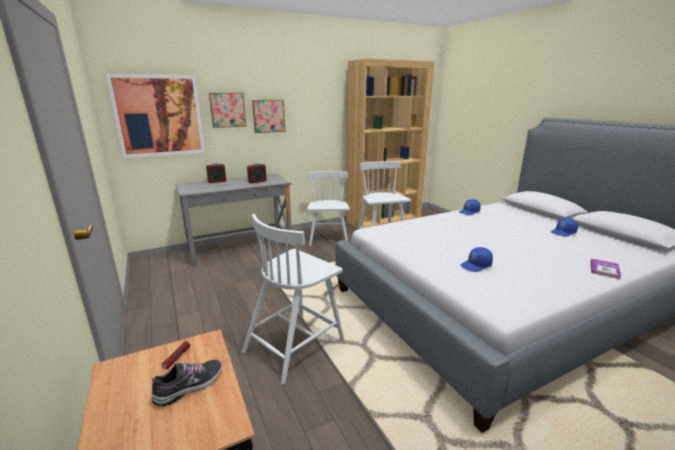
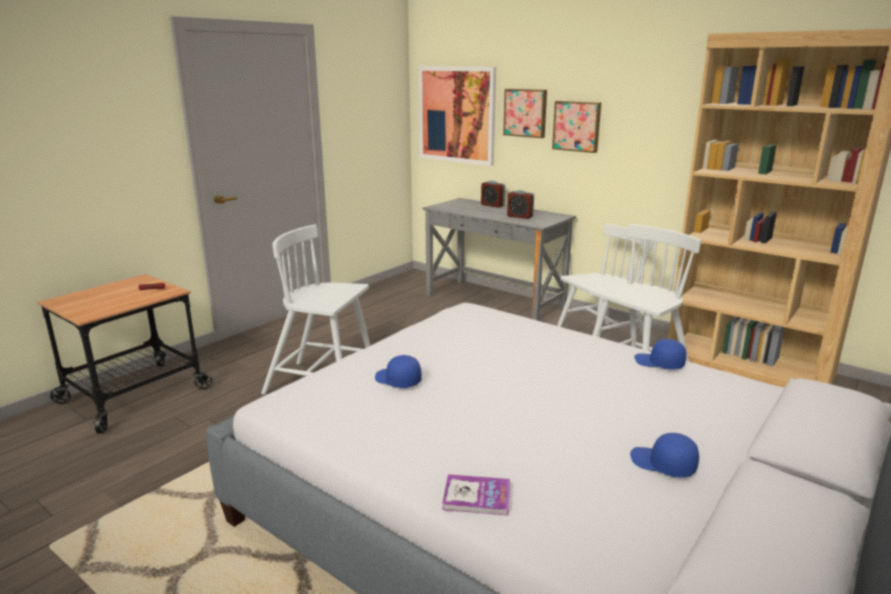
camera: 65 degrees right, 0 degrees up
(190, 386) = (123, 299): shoe -> none

